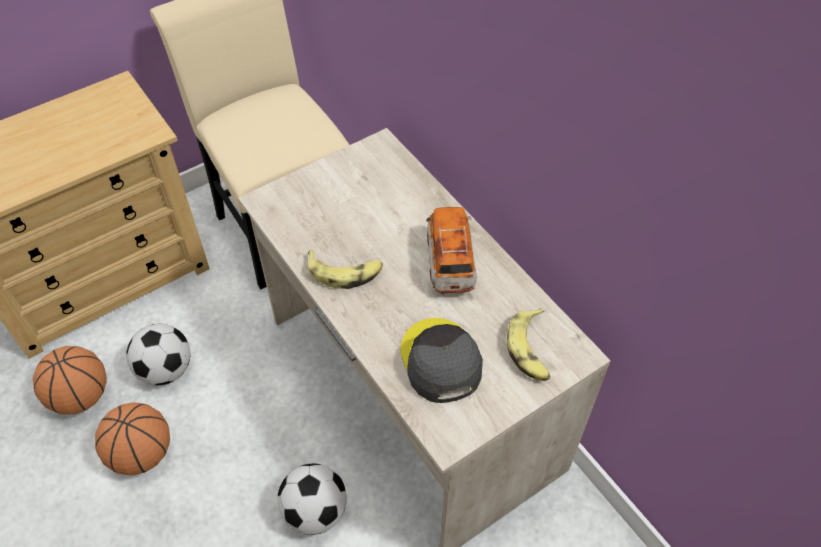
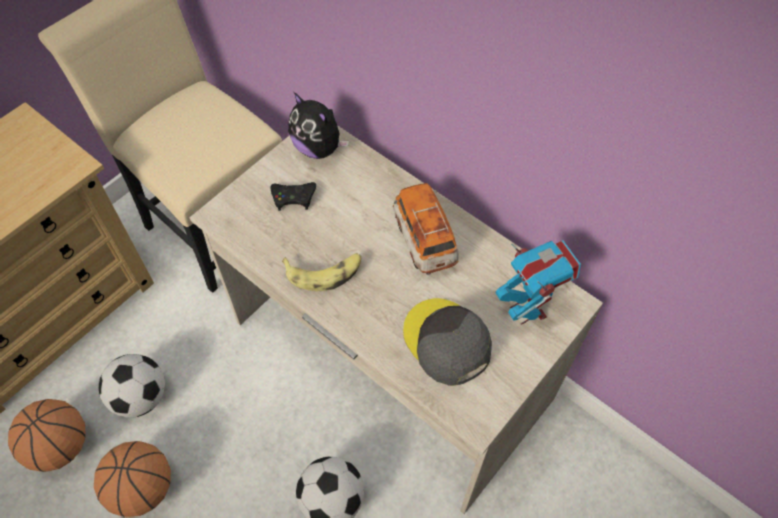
camera: 15 degrees left, 5 degrees up
(338, 199) = (293, 197): none -> black game controller
(377, 160) = (319, 148): none -> plush toy
(530, 350) = (527, 310): banana -> toy robot

